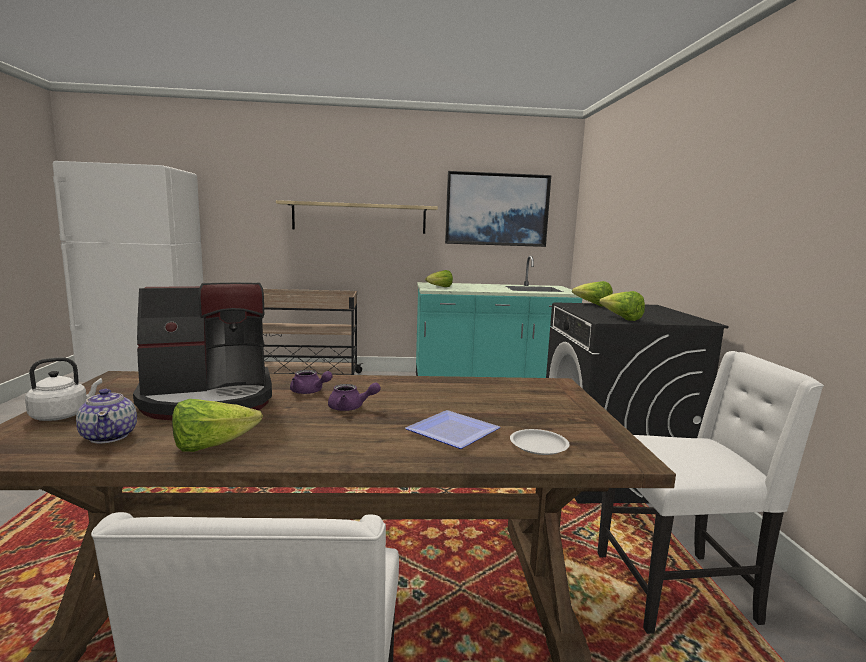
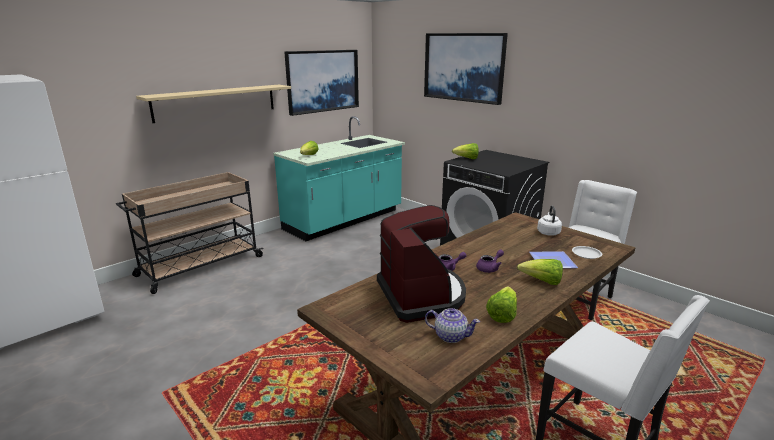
camera: 40 degrees left, 10 degrees up
(63, 415) = (389, 342): white kettle -> white kettle (548, 232)
(209, 399) = (421, 295): coffee machine -> coffee machine turned 45 degrees counterclockwise
(621, 319) = (508, 168): lettuce -> lettuce (542, 282)
(649, 180) = (463, 67): none -> picture

